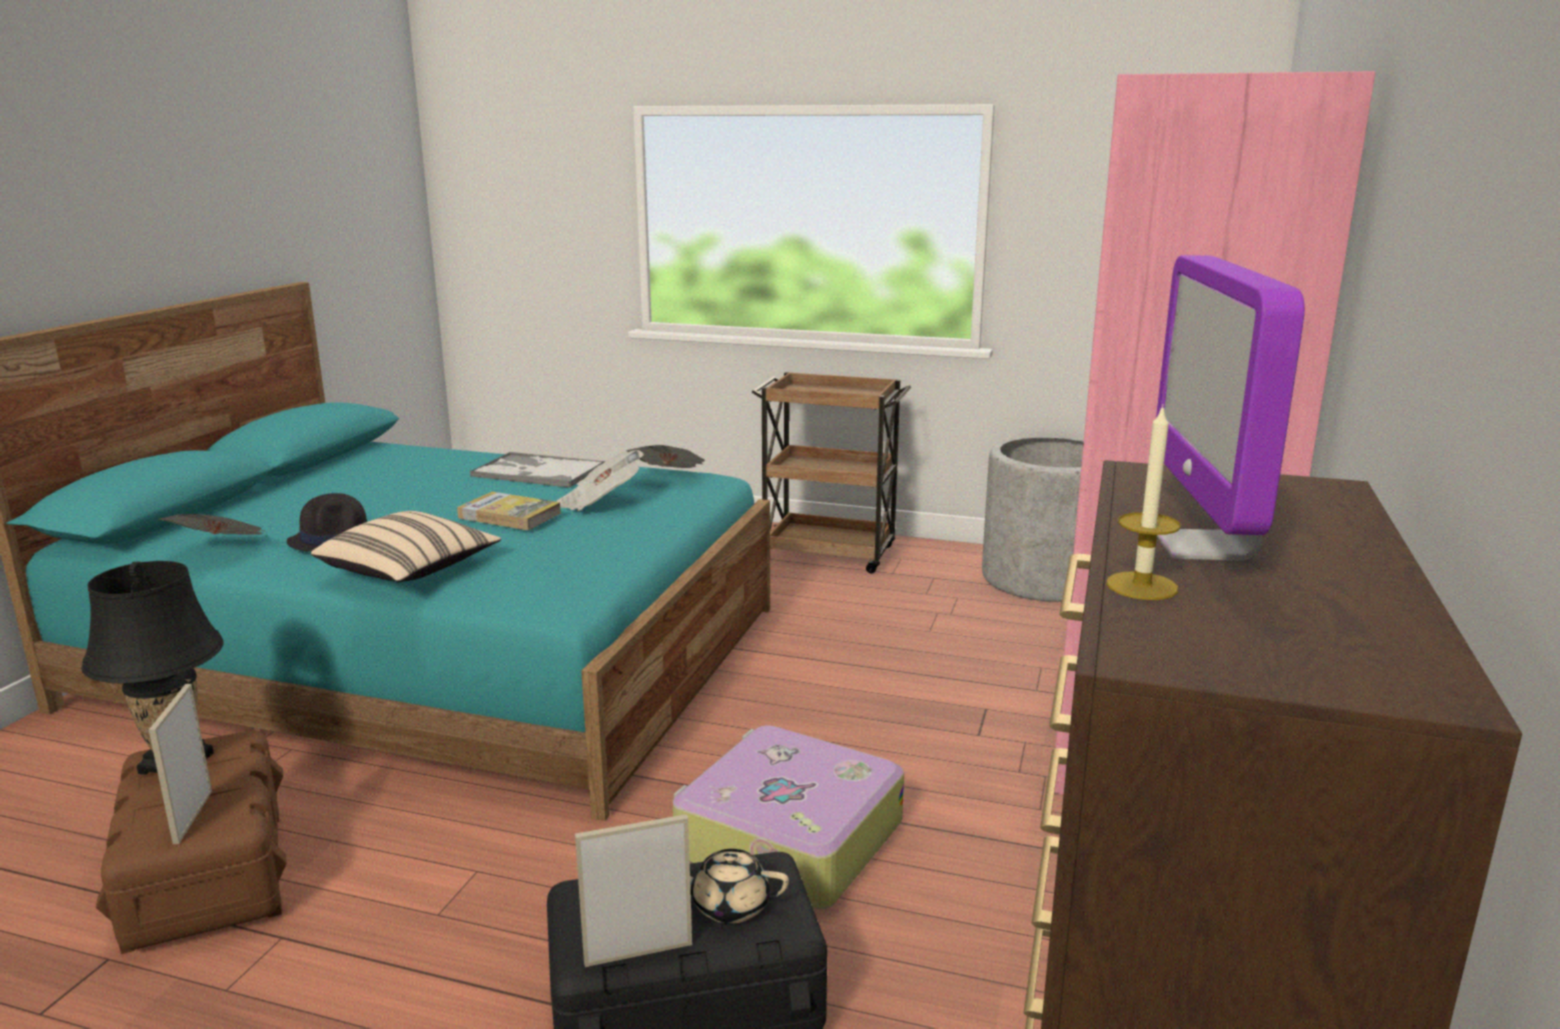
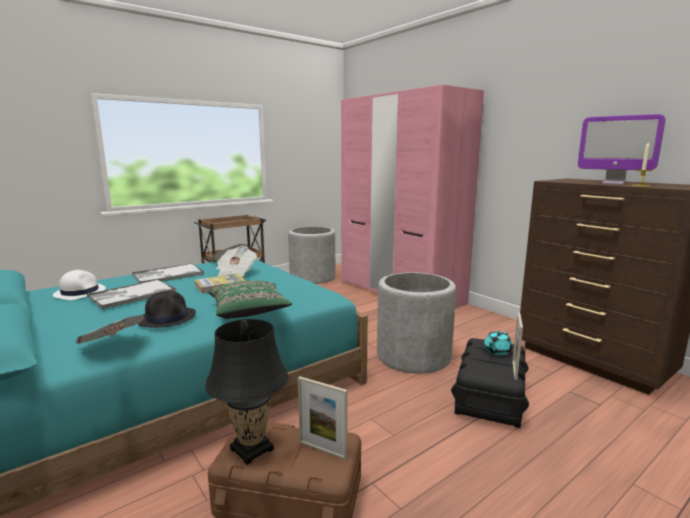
camera: 55 degrees left, 5 degrees down
(406, 464) = (80, 292): none -> white hat
(410, 572) = (249, 311): beige pillow -> green pillow
(415, 489) = (131, 295): none -> tray
(729, 905) = (497, 351): beige teapot -> turquoise teapot
(787, 839) = (413, 356): suitcase -> grey planter

